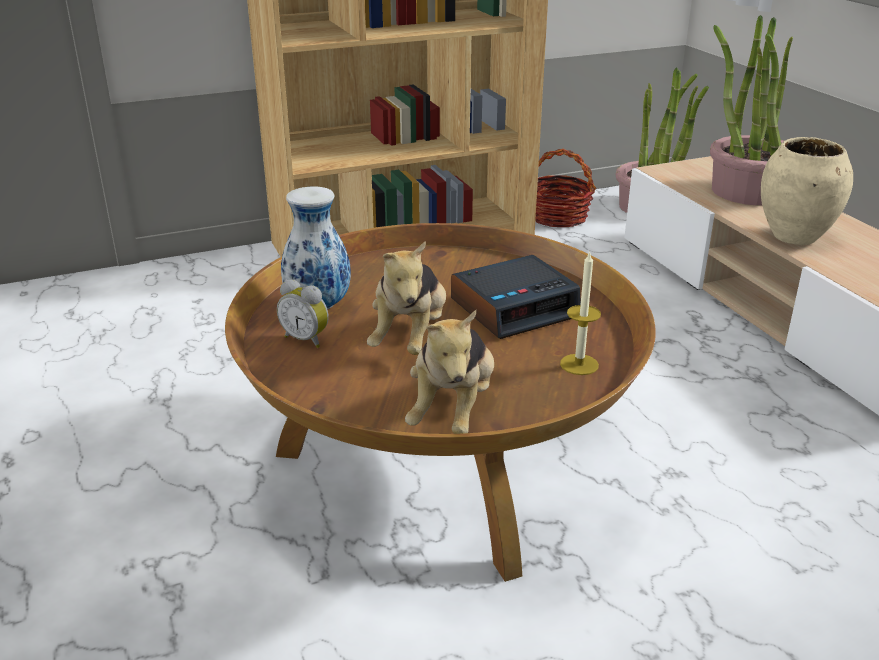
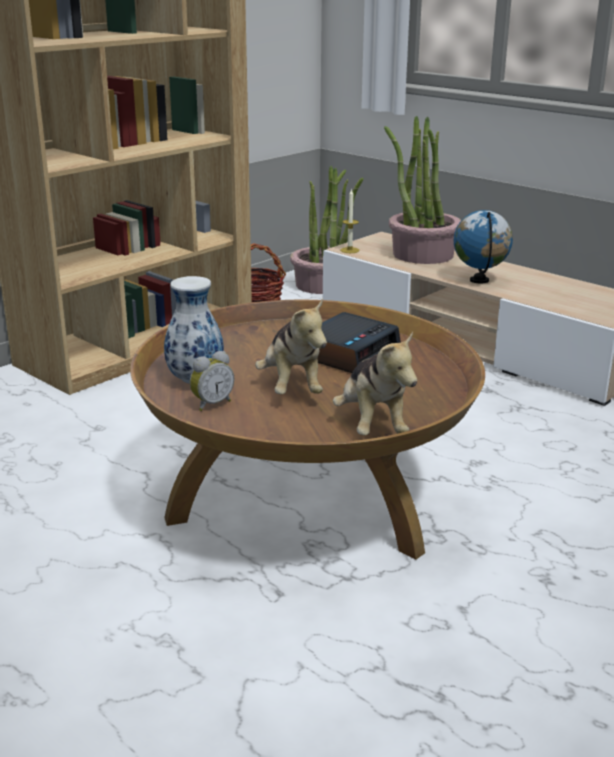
camera: 25 degrees left, 5 degrees down
(306, 339) = (211, 404): alarm clock -> alarm clock turned 45 degrees counterclockwise
(579, 364) = (429, 380): candle -> candle (349, 250)
(795, 237) = (479, 280): beige vase -> globe

